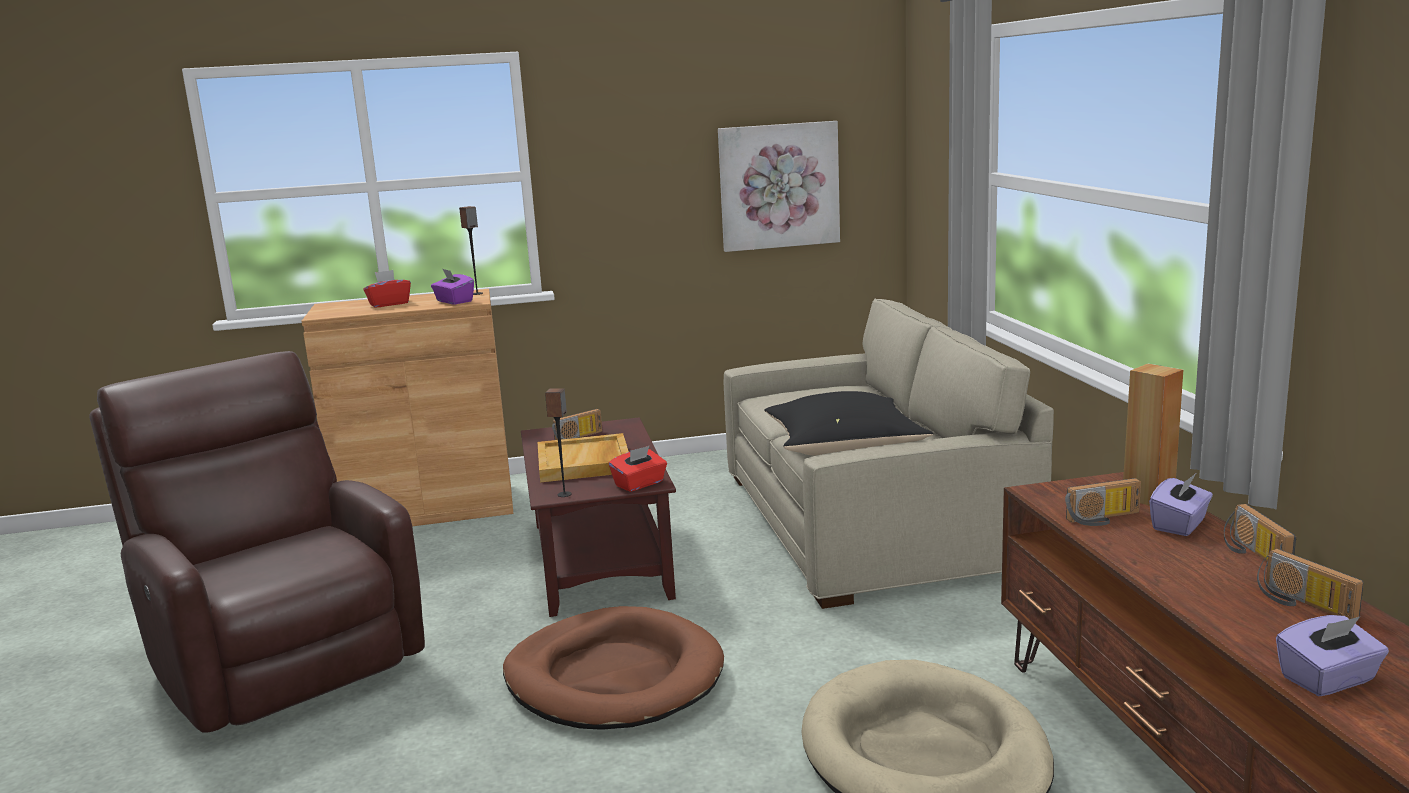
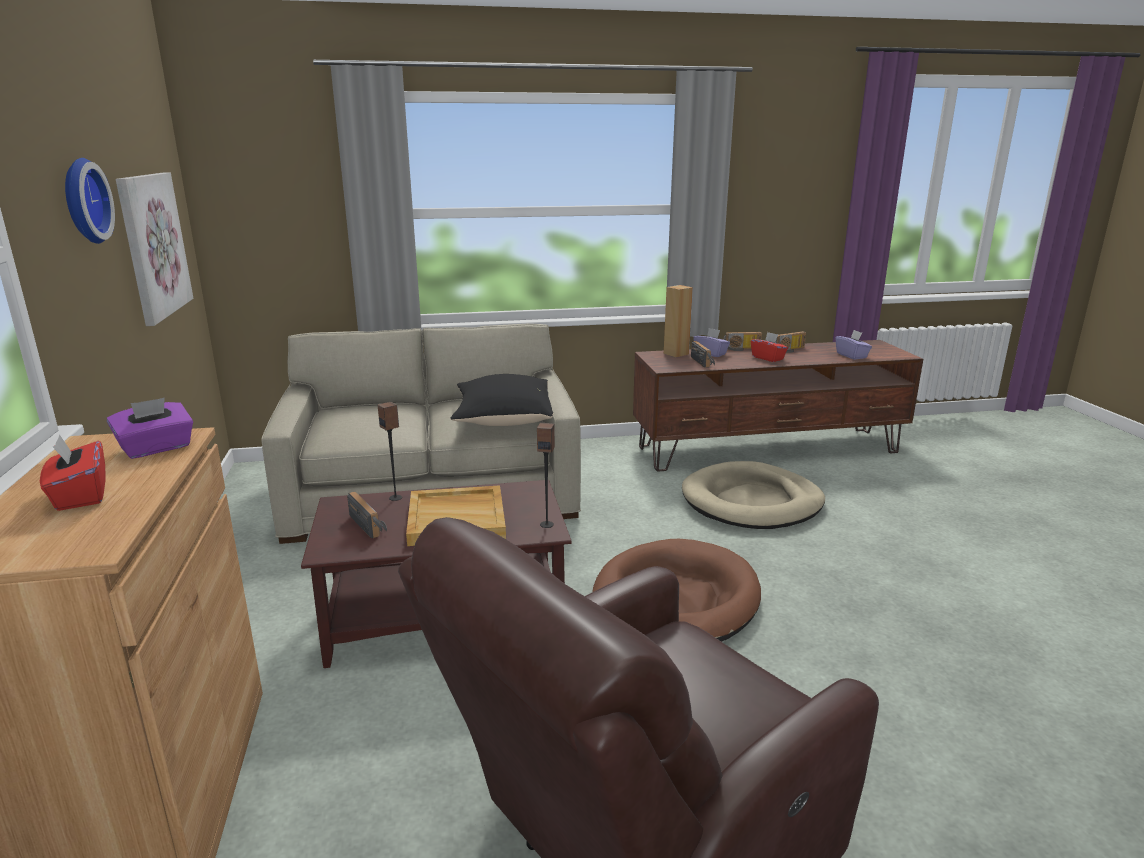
camera: 90 degrees left, 5 degrees up
(477, 294) = (112, 439): speaker -> speaker (396, 498)
(639, 484) = (533, 492): red tissue box -> red tissue box (768, 358)
(650, 145) = (82, 201): none -> wall clock

